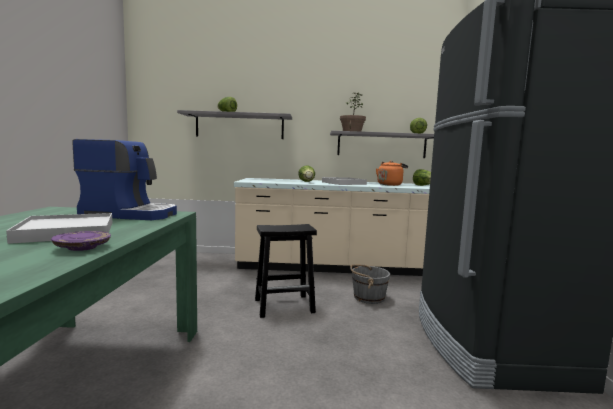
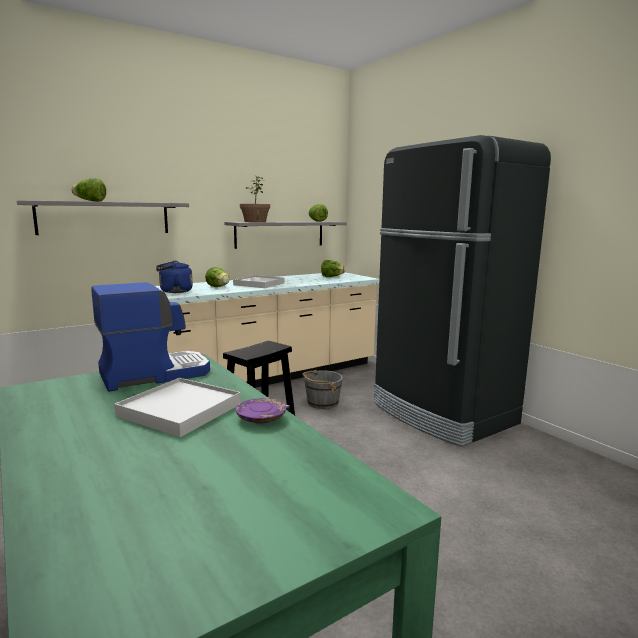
camera: 35 degrees left, 5 degrees up
(269, 181) = (174, 291): none -> blue kettle
(390, 185) = (304, 280): orange kettle -> none

